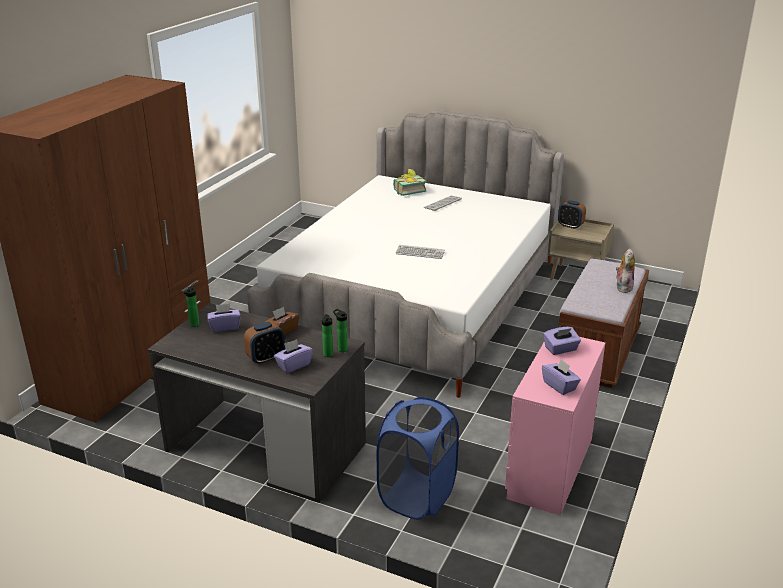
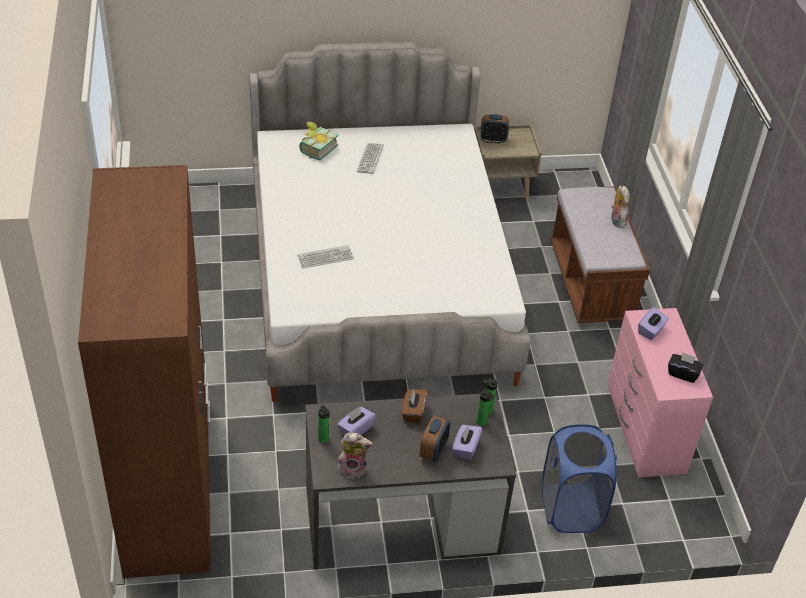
camera: 35 degrees left, 15 degrees up
(192, 347) = (353, 468): none -> plush toy
(420, 253) = (415, 244): keyboard -> keyboard (325, 257)
(559, 386) = (683, 373): purple tissue box -> black tissue box

